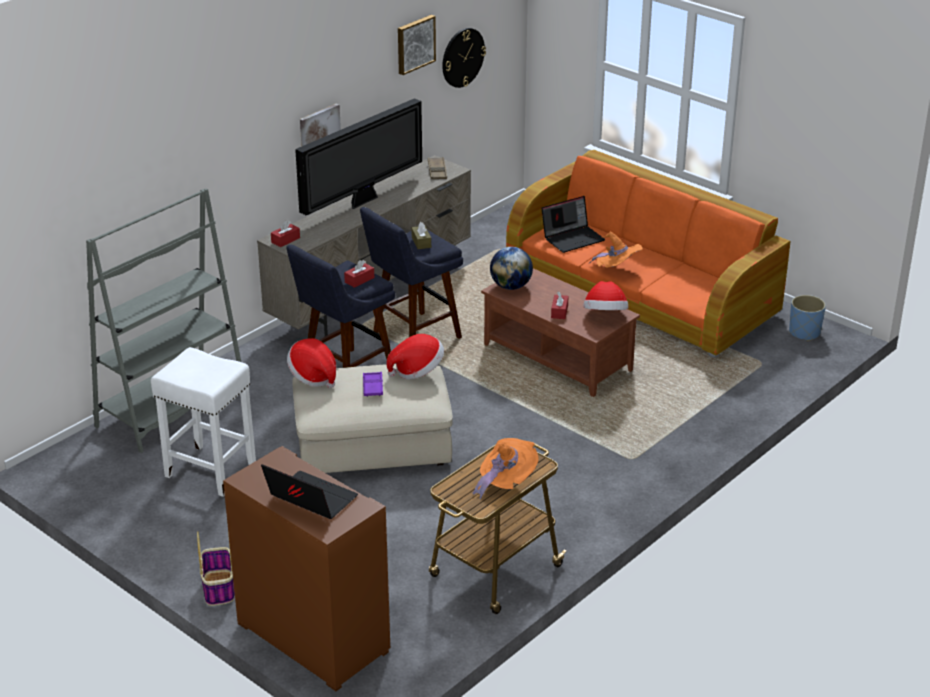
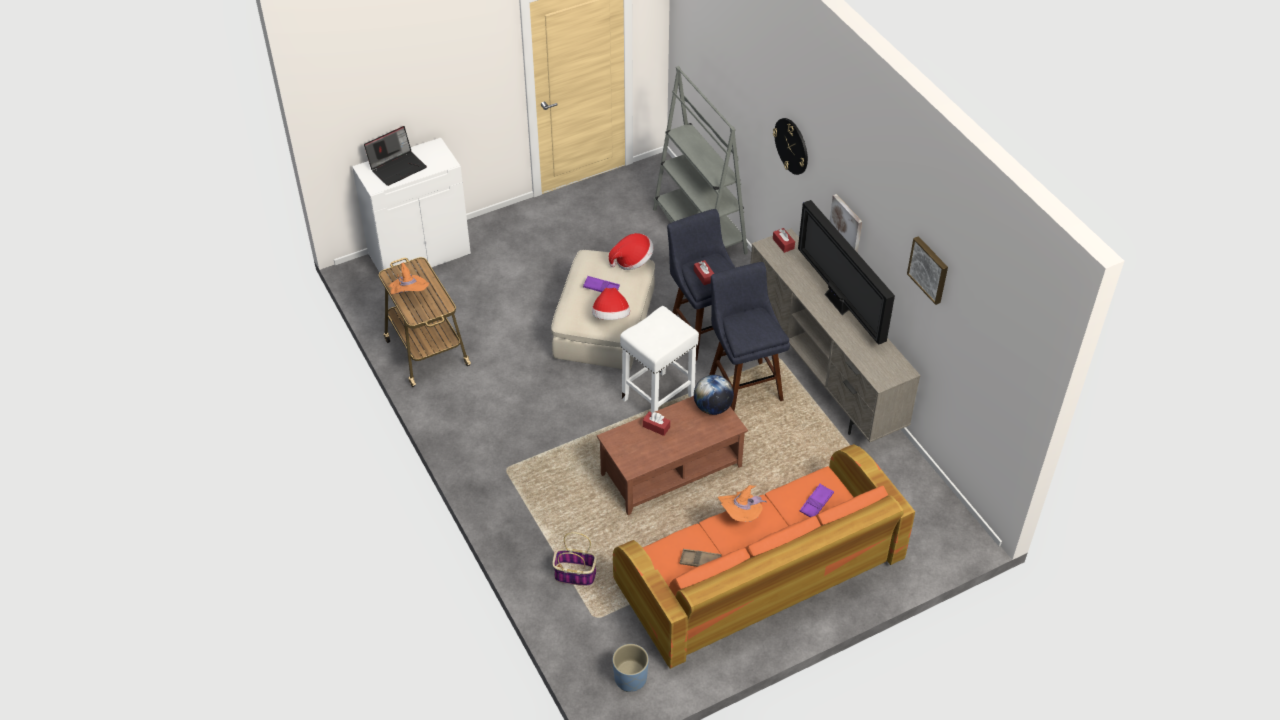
camera: 110 degrees right, 15 degrees up
(209, 470) = (616, 238): white stool -> white stool (659, 397)
(219, 588) = (489, 224): basket -> basket (574, 575)
(311, 637) = (419, 254): brown cabinet -> white cabinet
(421, 242) = (752, 327): brown tissue box -> none
(437, 171) = (882, 367): brown tray -> brown tray (700, 561)
(462, 57) = (967, 343): wall clock -> wall clock (791, 146)
(573, 238) = (816, 503): laptop -> purple tray
(605, 315) = (636, 455): hat -> none

